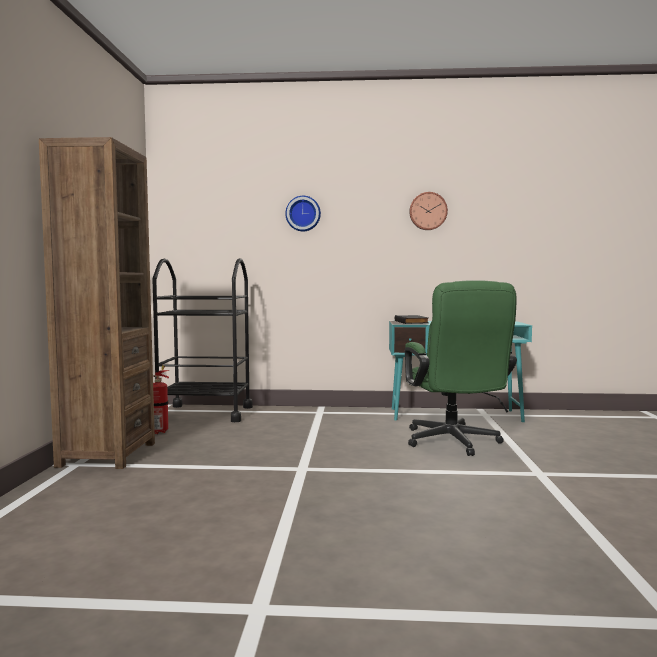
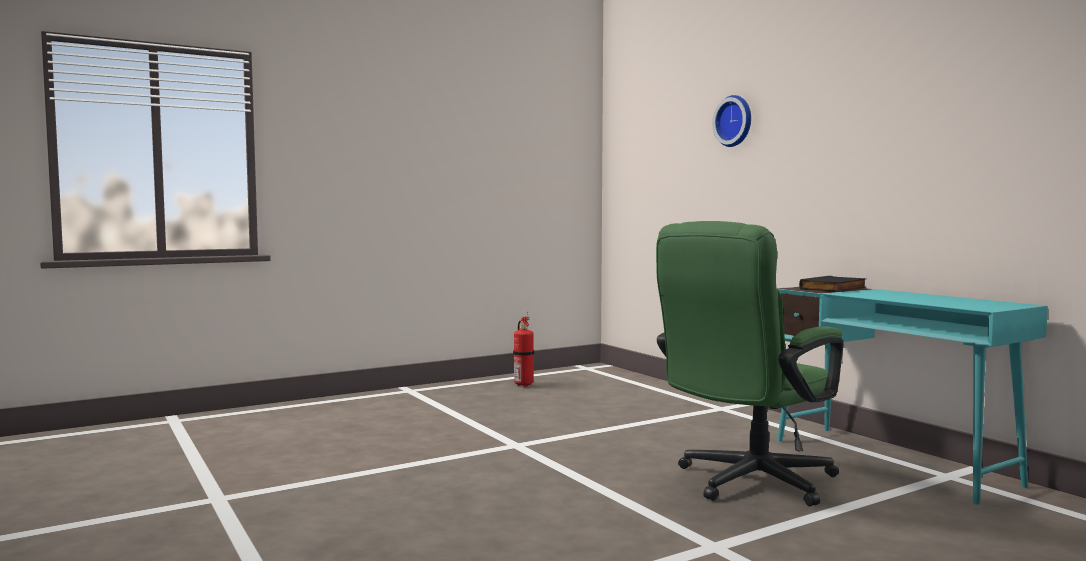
camera: 55 degrees right, 0 degrees up
(107, 454) = (442, 390): brown bookcase -> none
(205, 413) = (610, 380): black cart -> none
(428, 211) = (896, 97): wall clock -> none

